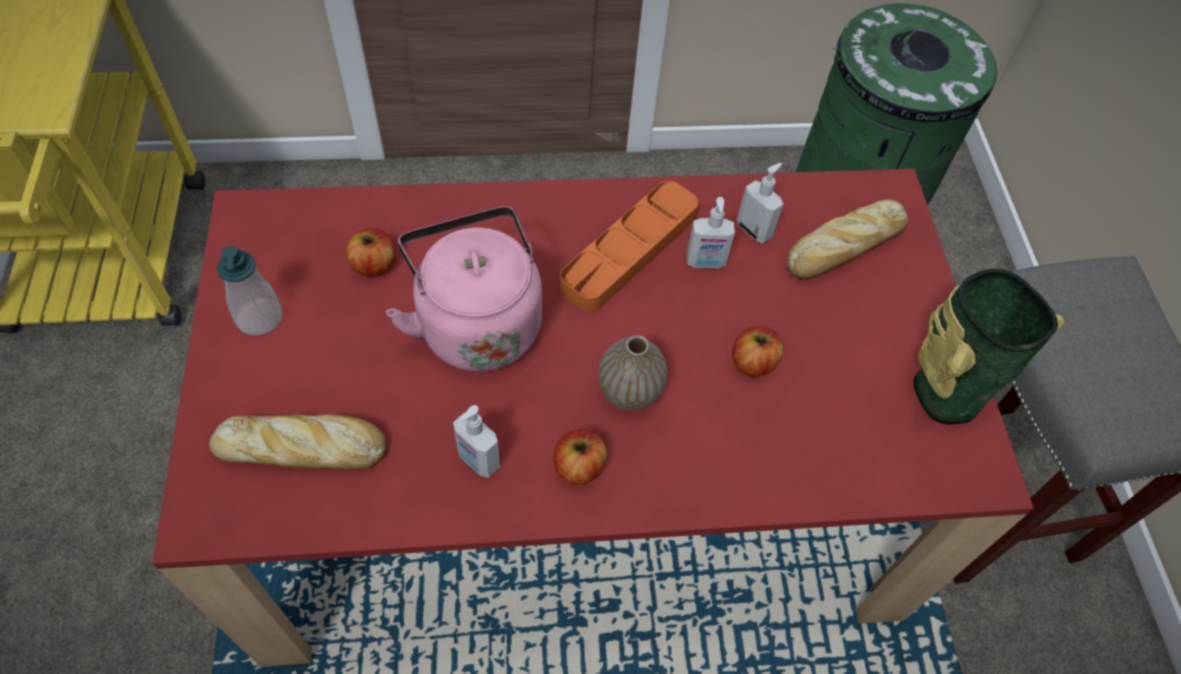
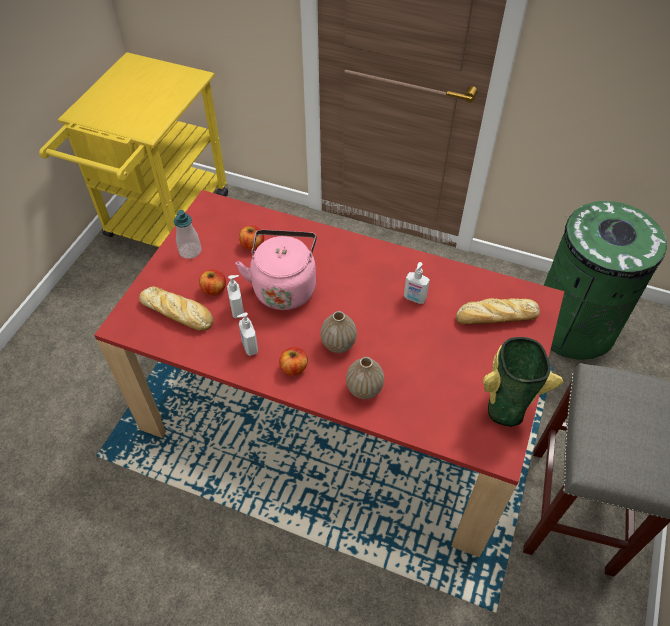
camera: 30 degrees right, 5 degrees down
(629, 251) = (378, 280): orange tray -> none
(718, 455) = (364, 389): none -> vase
(752, 362) = (409, 354): apple -> apple (214, 289)
(754, 230) = (451, 292): soap dispenser -> soap dispenser (238, 310)

